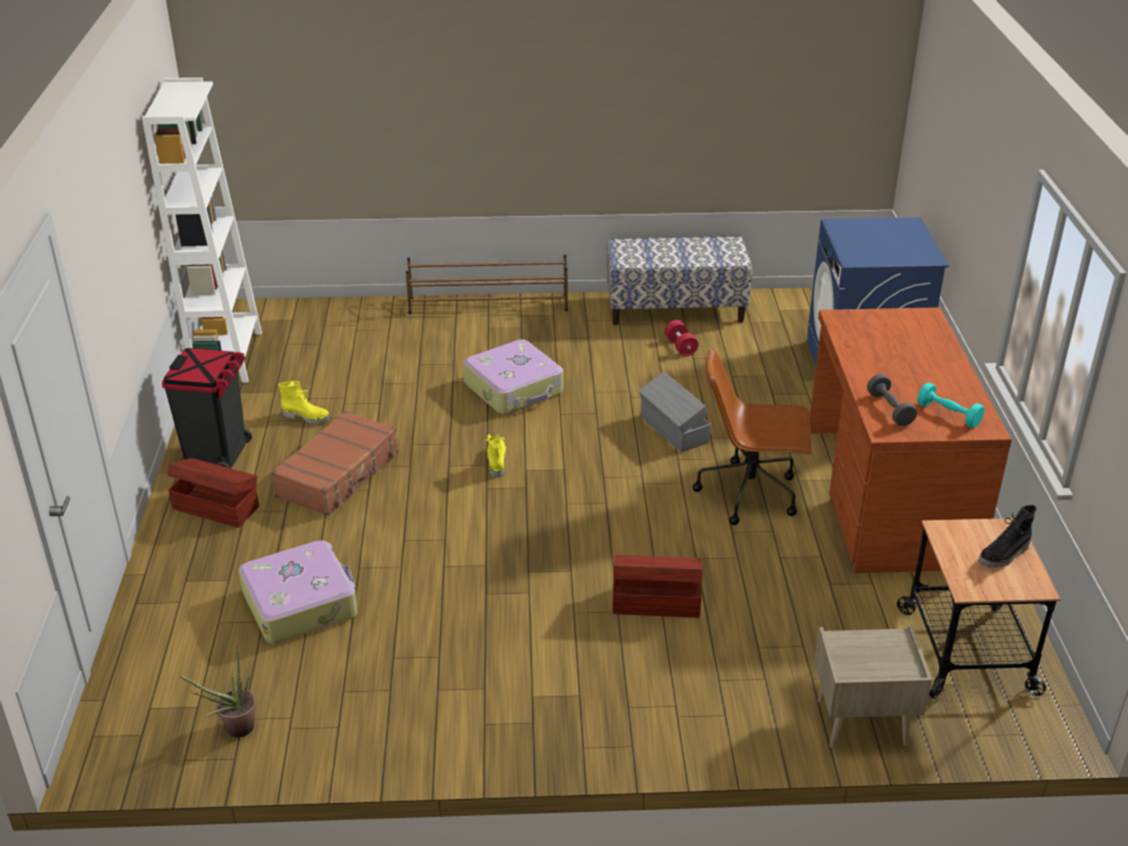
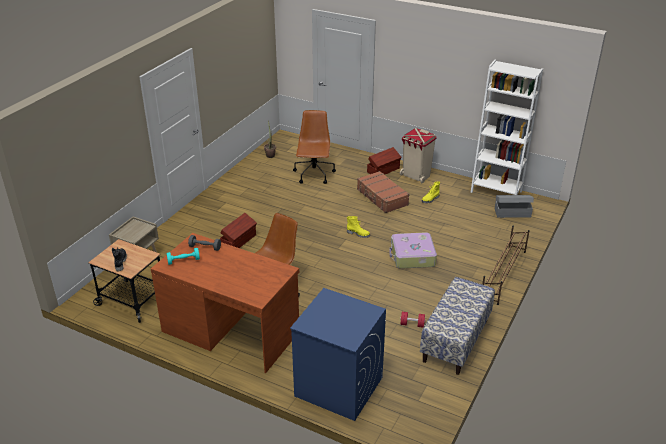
camera: 120 degrees right, 0 degrees up
(218, 458) = (416, 176): black trash can -> beige trash can
(301, 603) = (314, 175): suitcase -> brown office chair
(673, 430) = (339, 289): grey storage box -> grey storage box (512, 212)

